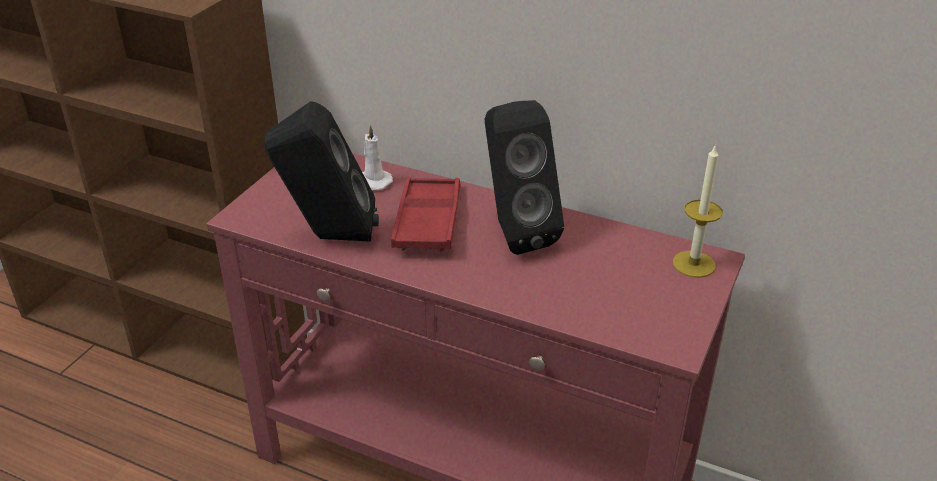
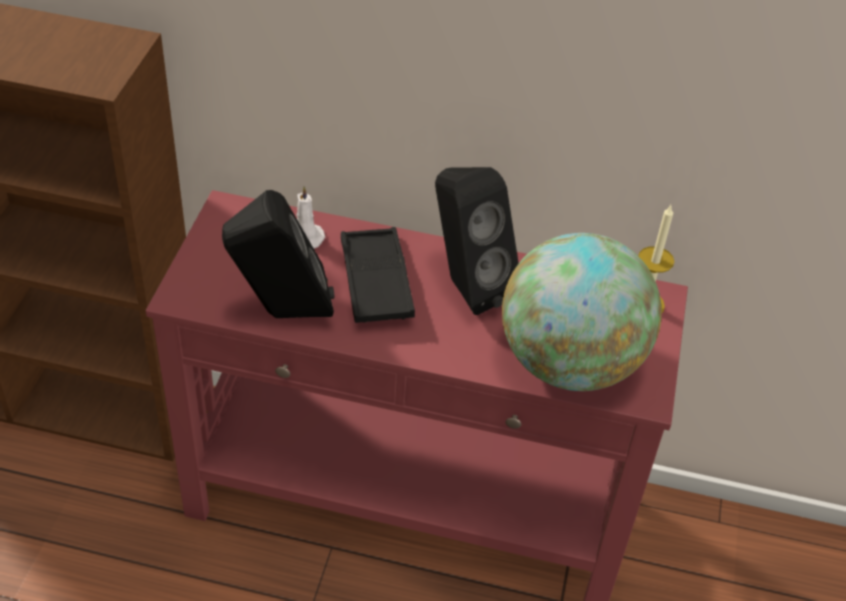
camera: 15 degrees left, 10 degrees up
(427, 221) = (376, 282): red tray -> black tray
(600, 306) = (569, 363): none -> globe

